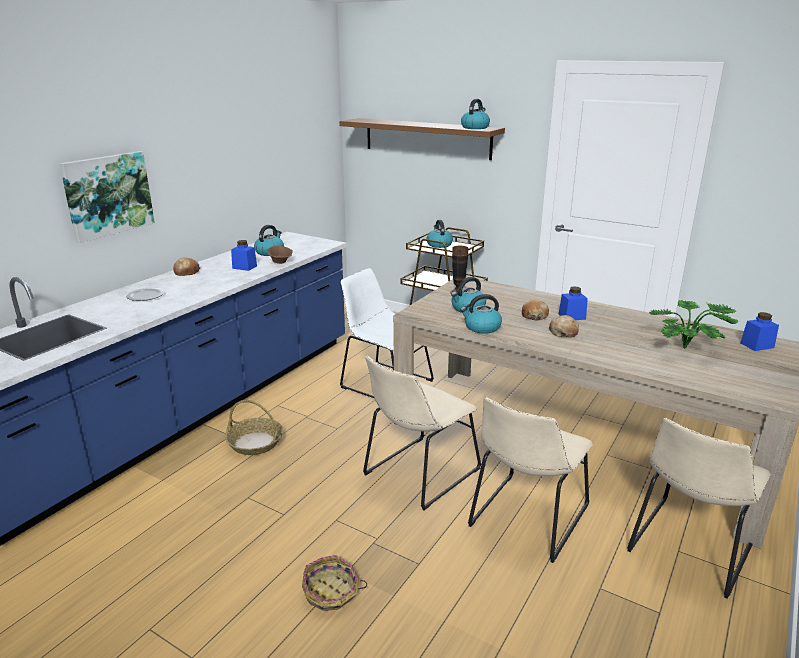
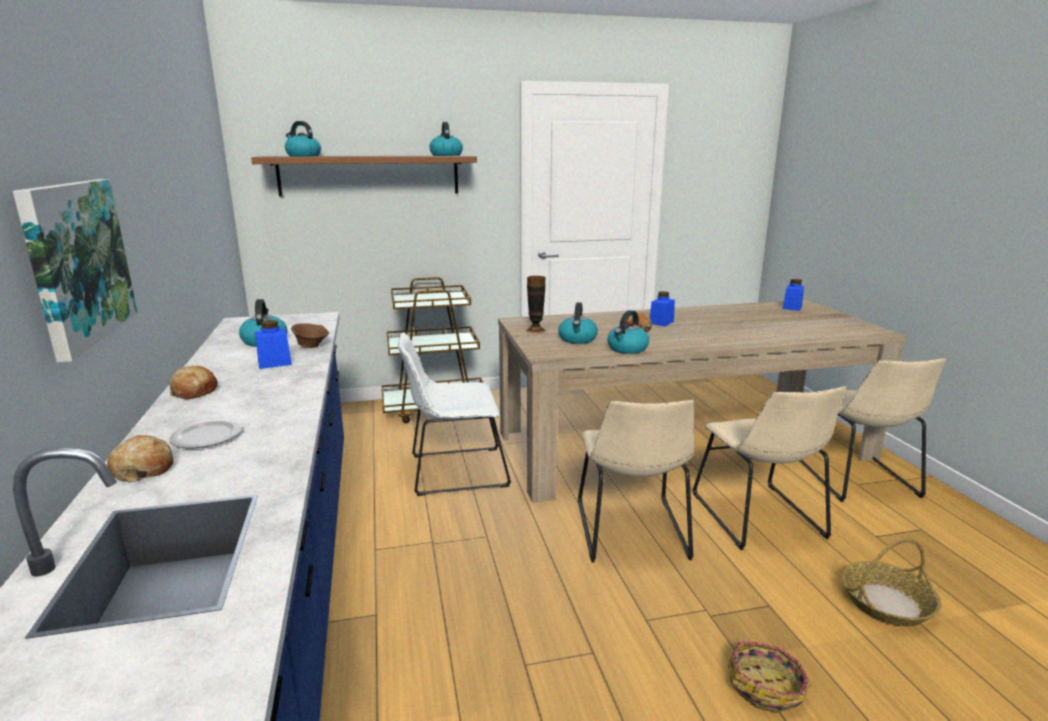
camera: 45 degrees left, 5 degrees down
(255, 443) = (423, 603): basket -> basket (886, 603)
(439, 244) = (419, 298): kettle -> kettle (303, 156)
(563, 332) = (685, 333): bread -> bread (143, 469)
(688, 350) = (774, 320): potted plant -> none

